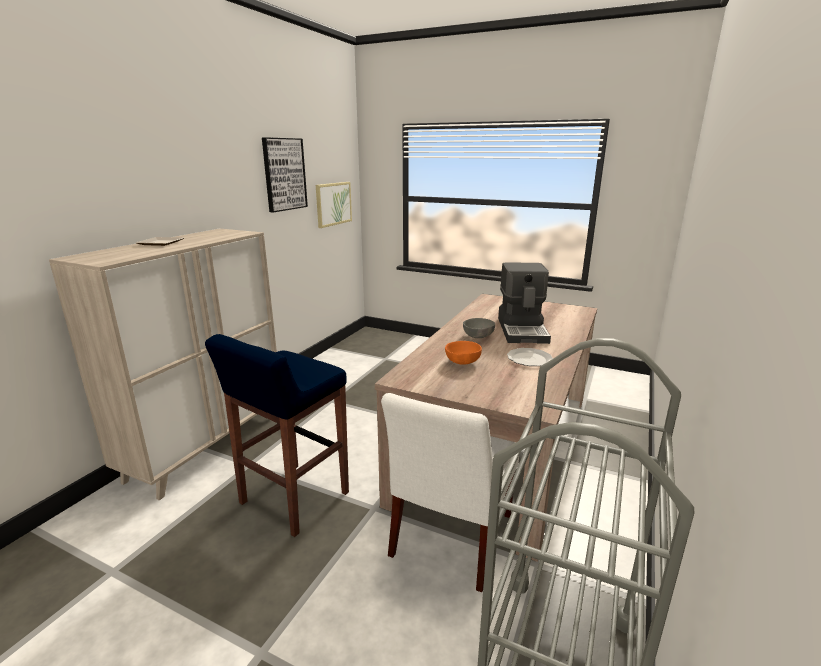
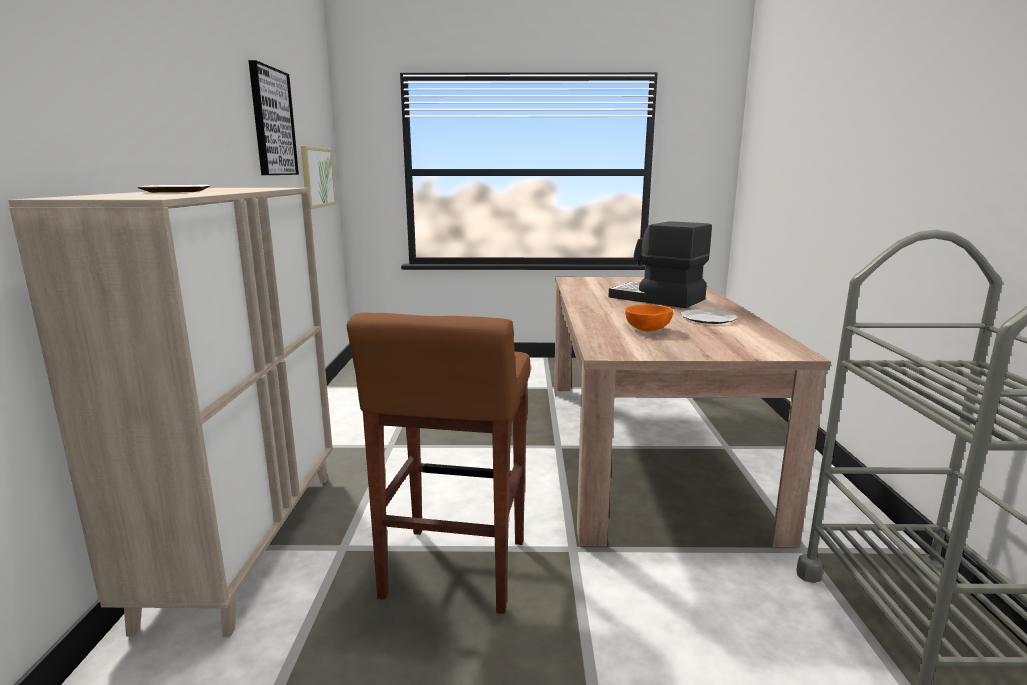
camera: 25 degrees left, 5 degrees down
(293, 499) = (454, 570): blue stool -> brown stool
(449, 538) = (692, 554): white chair -> none
(478, 337) = (622, 309): grey bowl -> none
(523, 330) = (657, 299): coffee machine -> coffee machine turned 150 degrees clockwise

